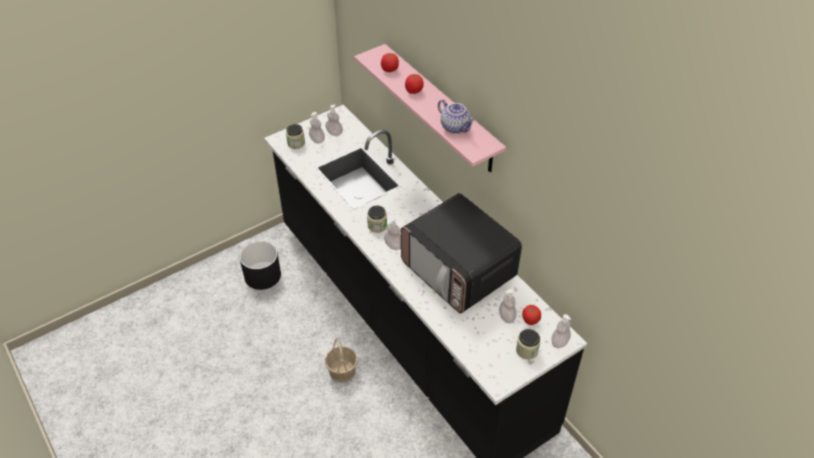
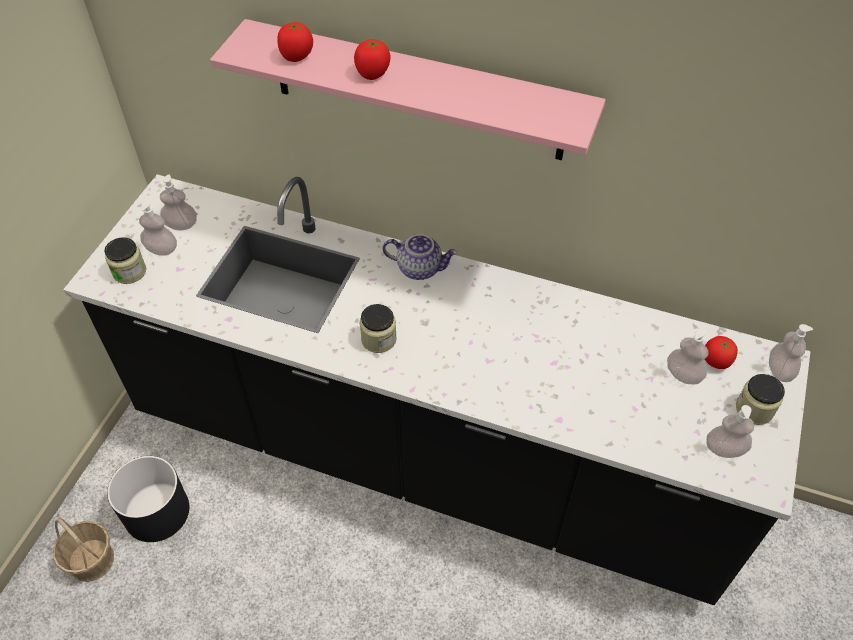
camera: 35 degrees left, 5 degrees up
(342, 371) = (394, 586): basket -> basket (92, 560)
(393, 245) = (431, 357): soap dispenser -> soap dispenser (724, 449)
(455, 127) = (500, 102): teapot -> teapot (420, 268)
(459, 271) = (558, 344): microwave -> none

